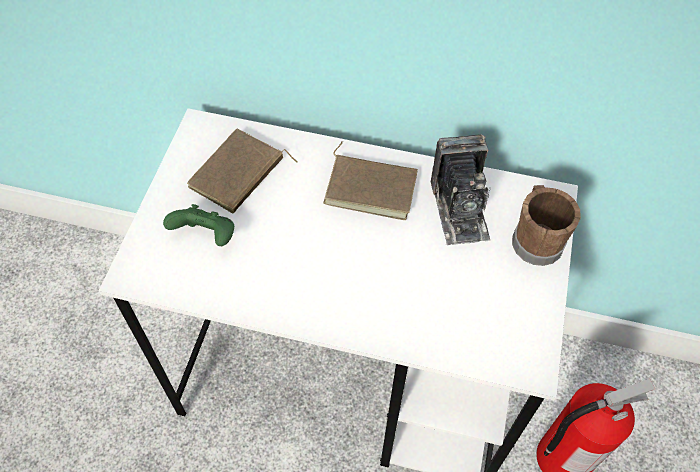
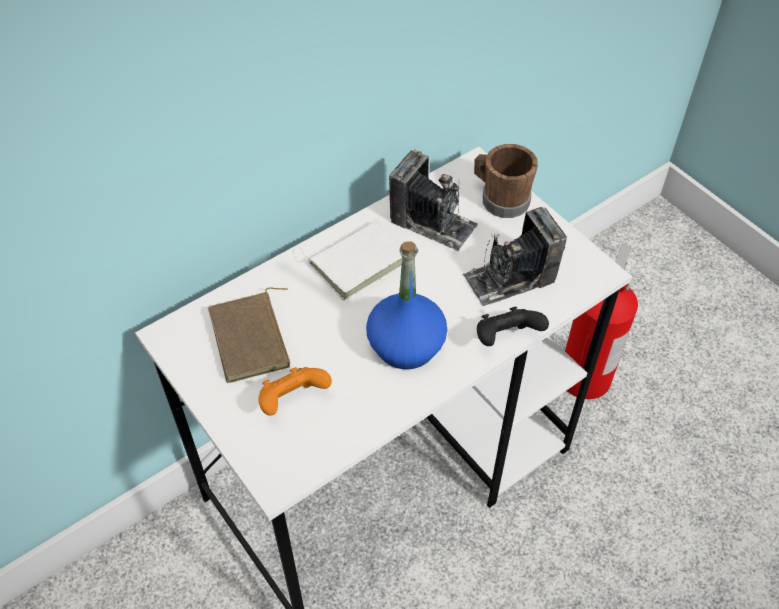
camera: 50 degrees left, 5 degrees down
(206, 236) = (293, 401): green game controller -> orange game controller
(319, 273) = (405, 345): none -> blue bottle
(372, 187) = (359, 260): brown book -> white book
(390, 339) = (506, 338): none -> black game controller
(457, 301) = (510, 278): none -> camera

